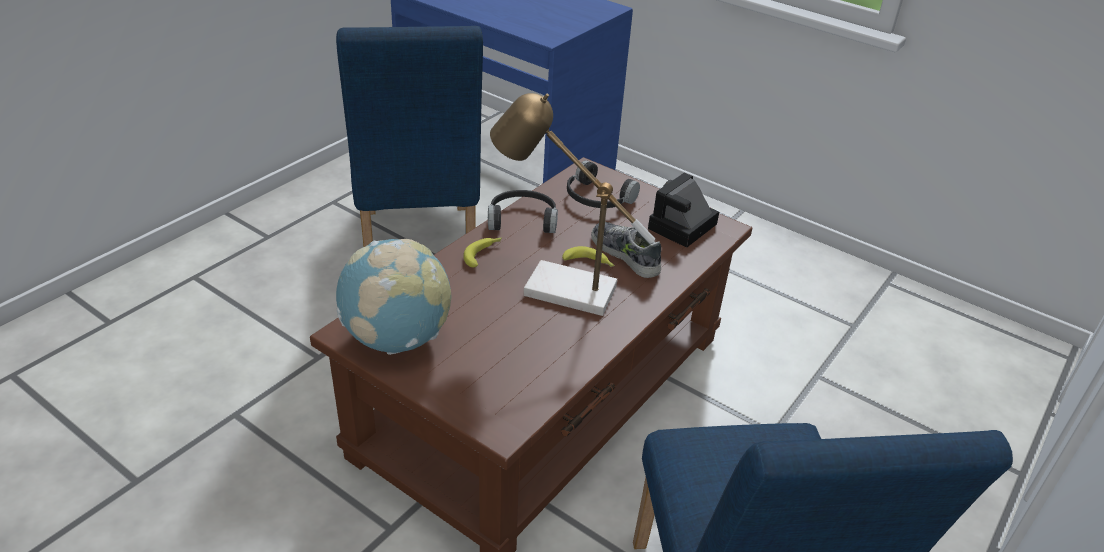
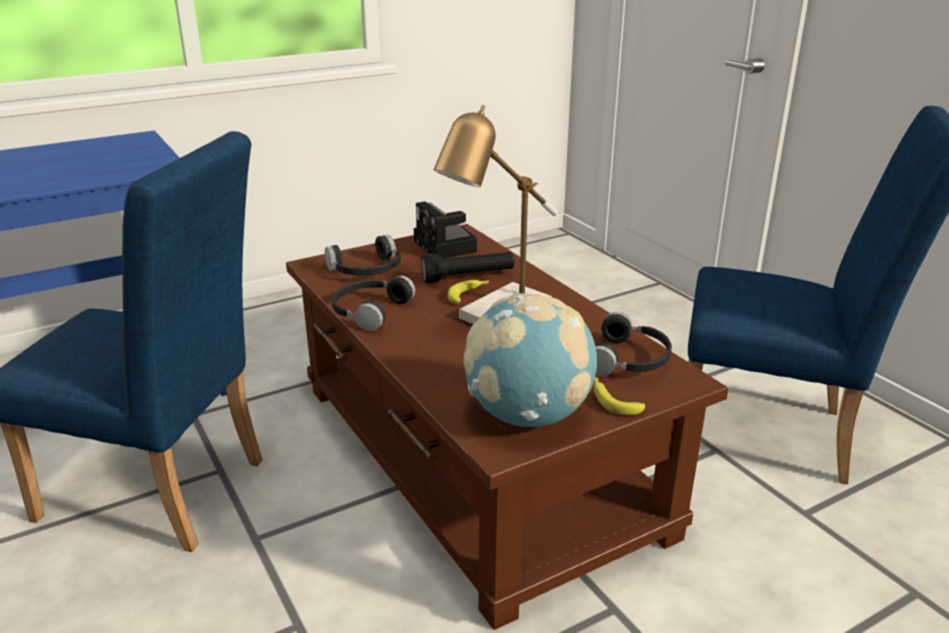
camera: 65 degrees left, 10 degrees down
(483, 254) = (413, 342): banana -> banana (612, 400)
(522, 384) = (630, 360): none -> black headphones
(625, 255) = (468, 277): shoe -> black flashlight

